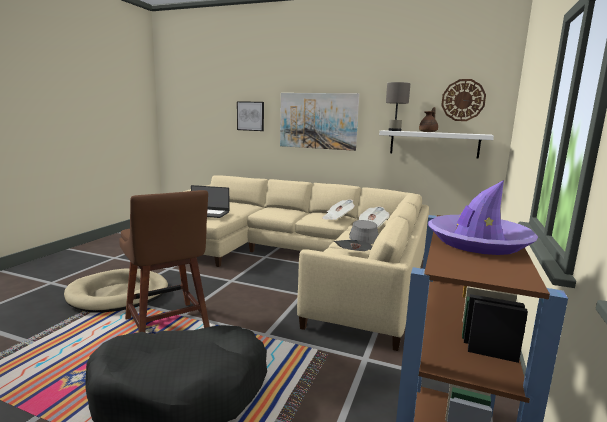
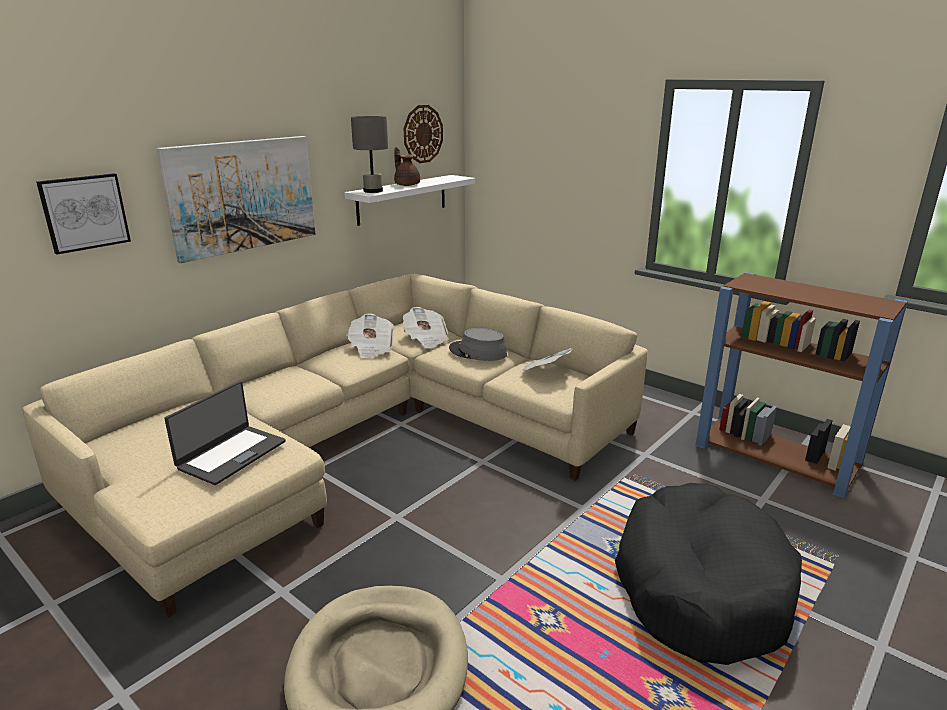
camera: 70 degrees left, 10 degrees up
(167, 325) = (534, 597): brown stool -> none
(478, 242) = (811, 293): purple hat -> none

